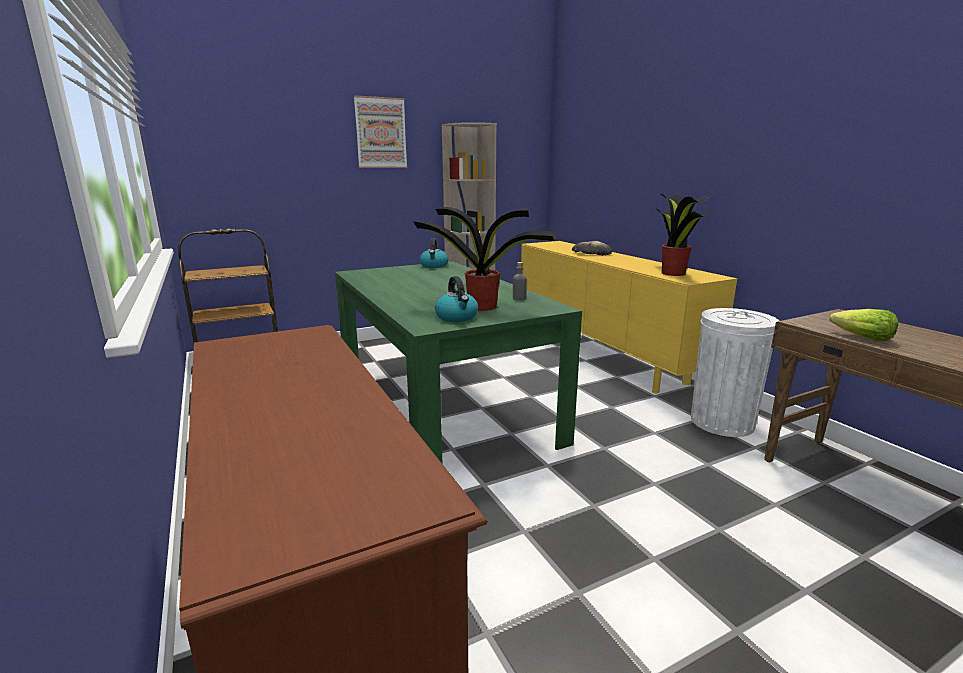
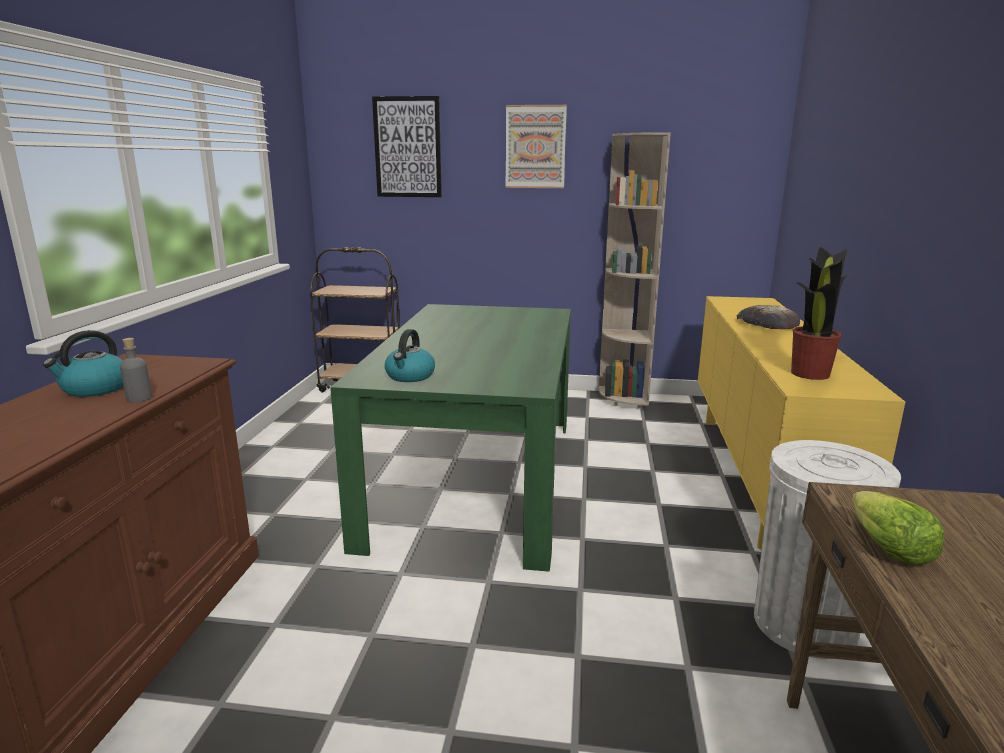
camera: 35 degrees right, 0 degrees up
(262, 130) = (407, 147): none -> picture
(434, 266) = (534, 312): kettle -> kettle (94, 389)
(484, 307) = (463, 370): potted plant -> none
(519, 298) = (524, 368): grey bottle -> grey bottle (139, 398)

